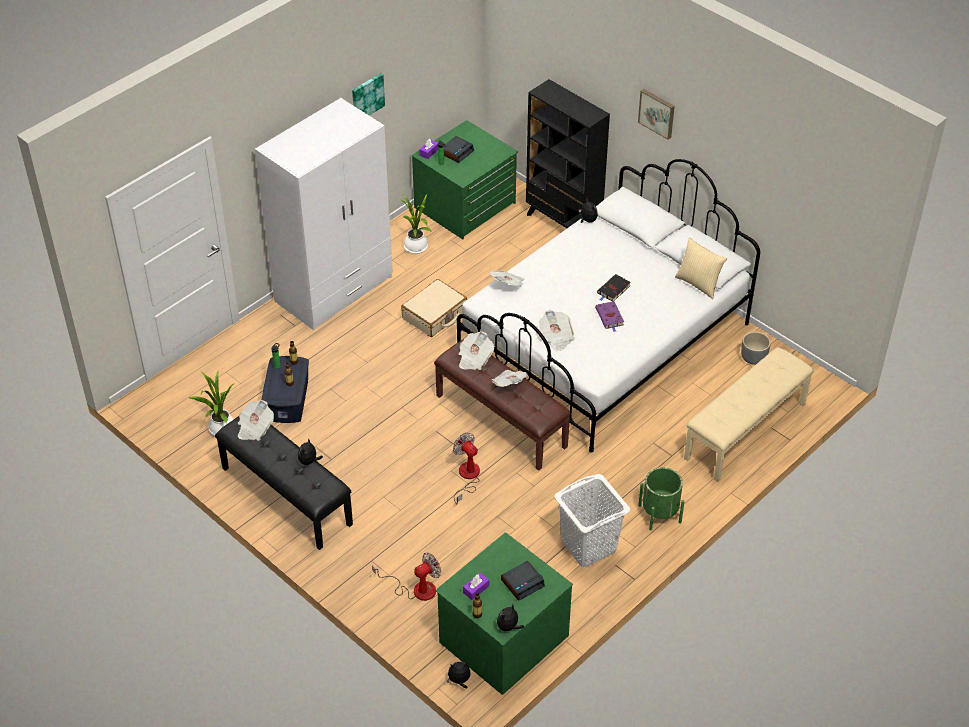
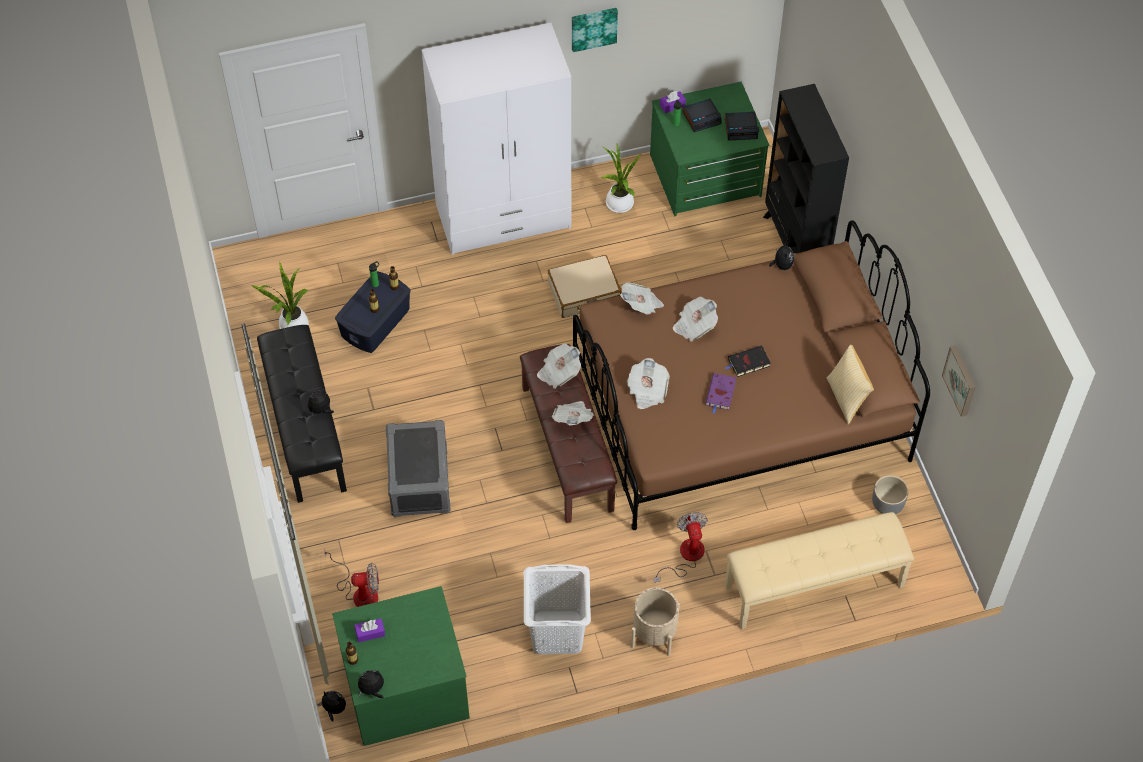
camera: 30 degrees right, 10 degrees up
(255, 428) = (295, 348): newspaper -> newspaper (694, 326)
(405, 492) = (420, 481): none -> grey storage box
(467, 477) = (490, 495): fan -> fan (685, 556)
(522, 583) = (419, 649): alarm clock -> alarm clock (741, 128)
(604, 341) = (739, 407): white bed -> brown bed
(657, 113) = (884, 185): picture -> picture (961, 380)
(659, 514) = (654, 634): green planter -> beige planter

